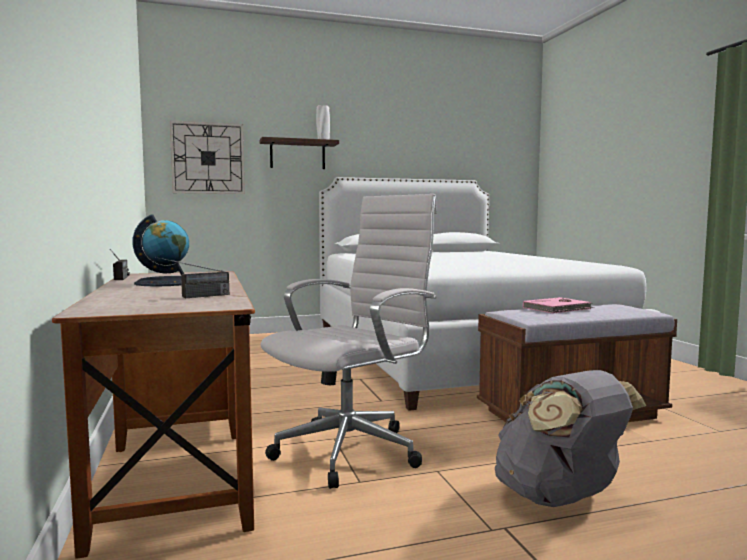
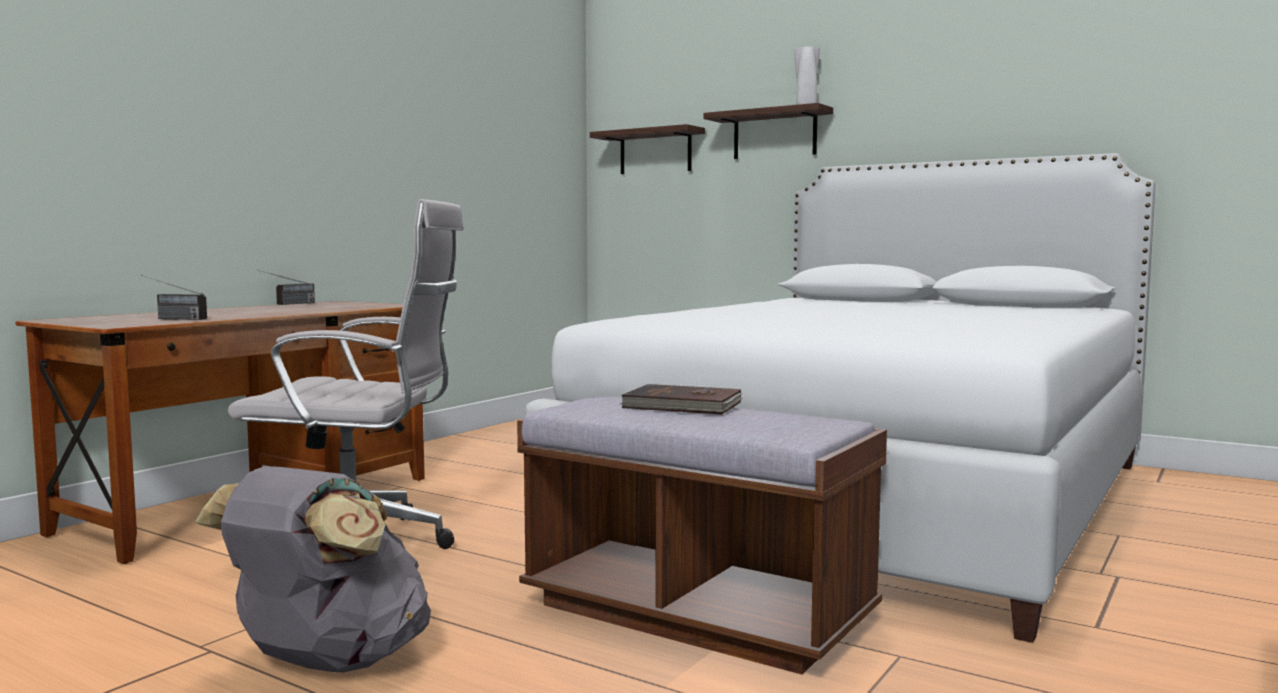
camera: 50 degrees right, 0 degrees up
(167, 282) = (277, 309): globe -> none
(208, 158) = (655, 152): wall clock -> shelf
(558, 308) = (683, 405): pink book -> brown book

